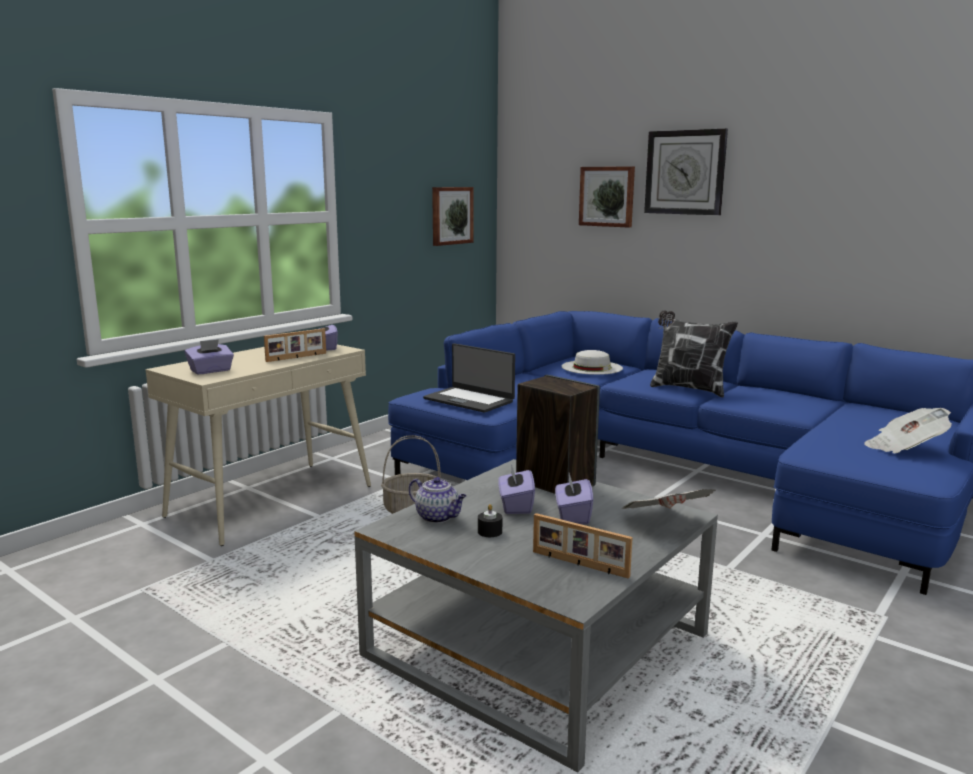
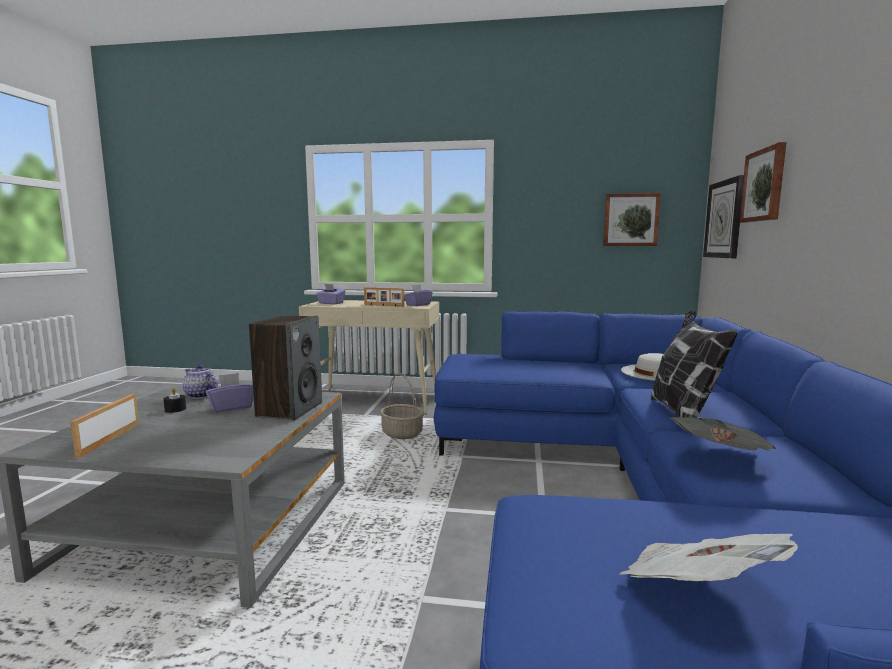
camera: 60 degrees right, 5 degrees down
(438, 517) = (200, 395): teapot -> teapot turned 120 degrees clockwise
(469, 400) = (473, 363): laptop -> none
(572, 515) = (215, 424): purple tissue box -> none
(665, 522) = (209, 454): newspaper -> newspaper (720, 459)
(685, 172) = (825, 135): wall clock -> wall clock (724, 219)

